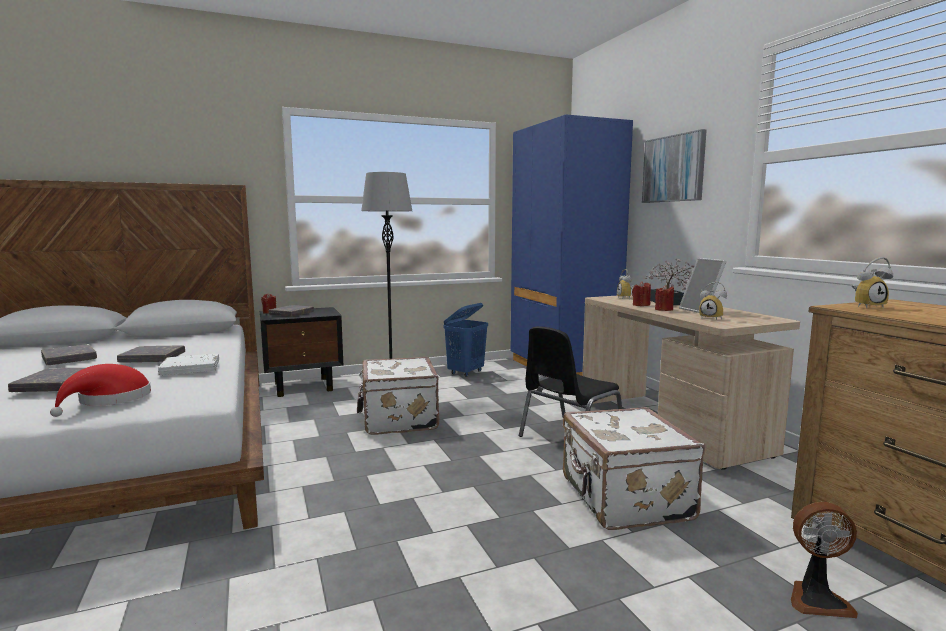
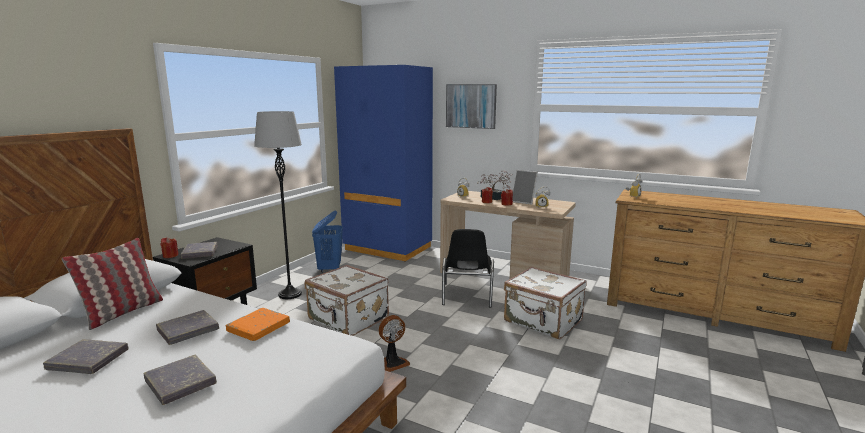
camera: 40 degrees left, 5 degrees up
(110, 400) = (280, 372): red hat -> none
(162, 340) = (122, 312): none -> pillow
(190, 368) = (258, 327): white book -> orange book
(817, 599) = (654, 335): fan -> fan (393, 363)

